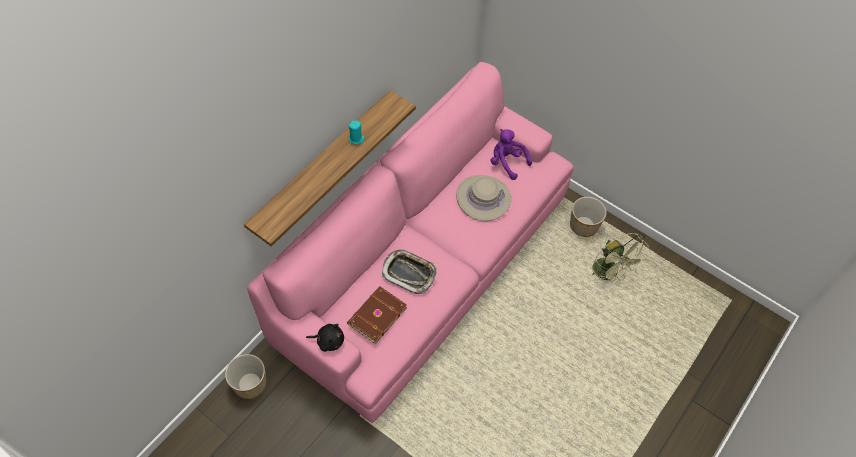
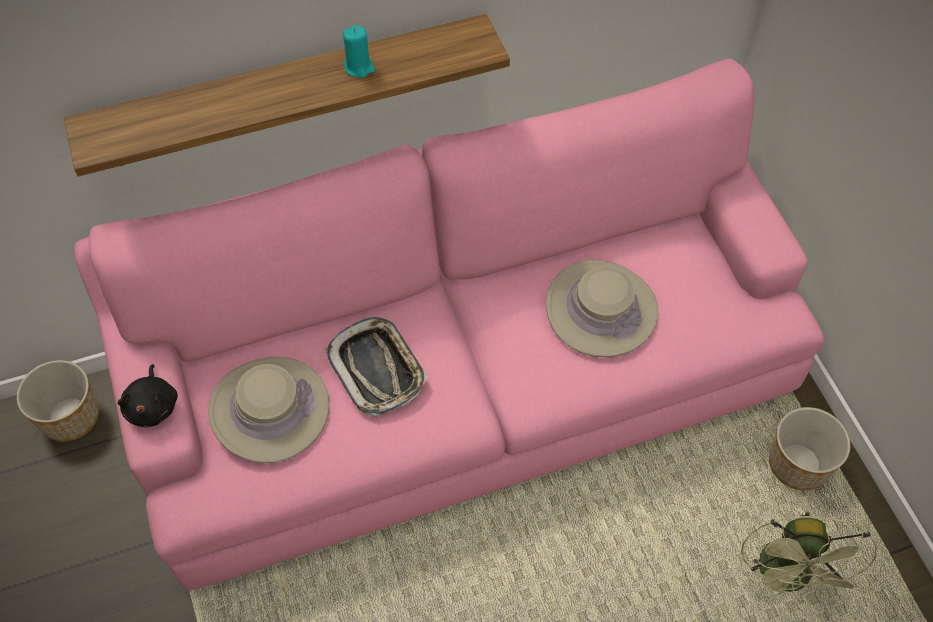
camera: 35 degrees right, 0 degrees up
(328, 341) = (153, 406): black plush toy -> black plush toy turned 45 degrees clockwise
(376, 315) = (270, 409): brown book -> beige hat
(507, 162) = (691, 270): purple plush toy -> none

